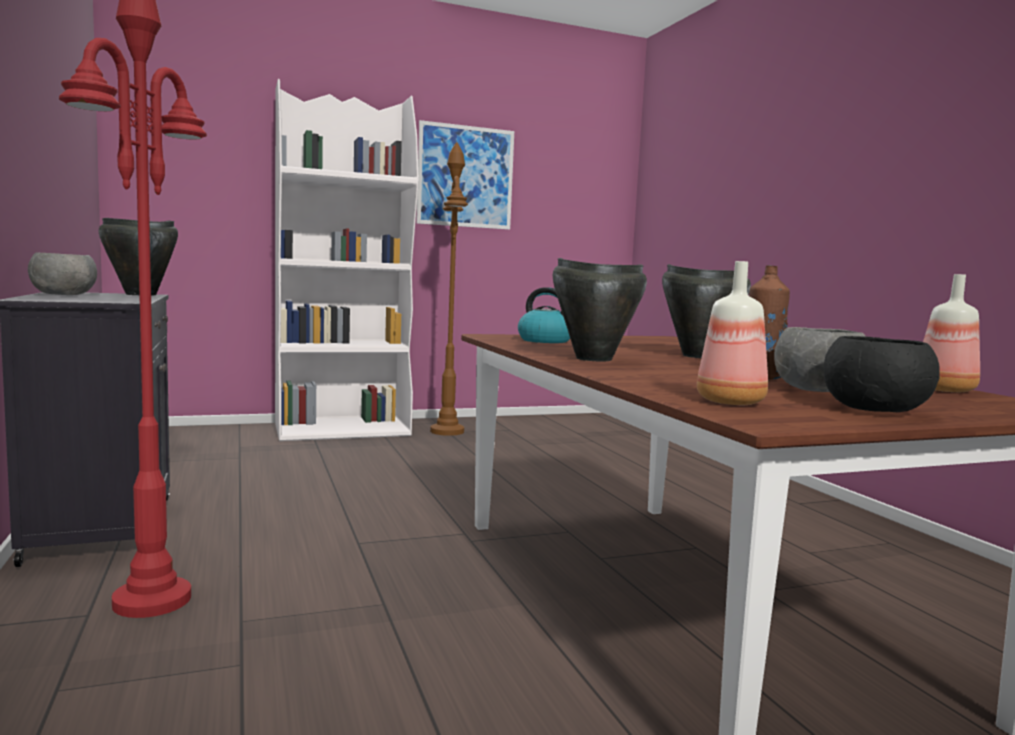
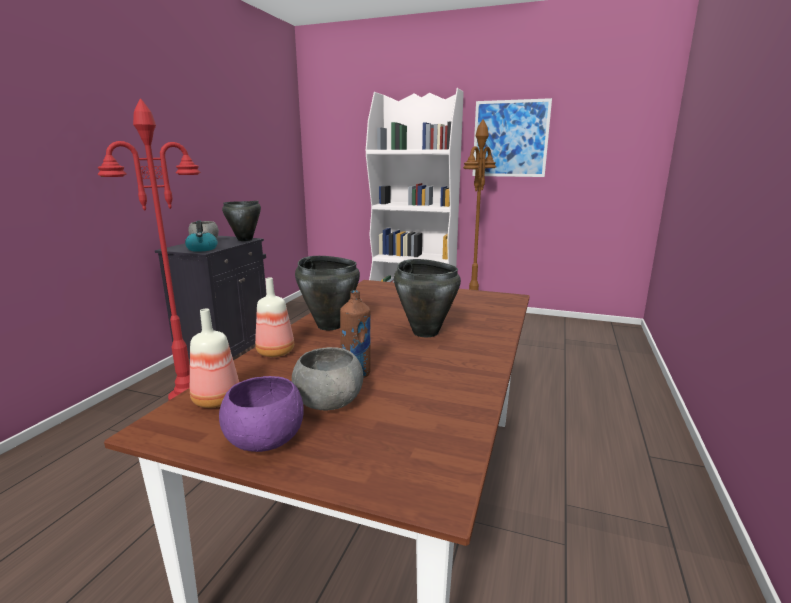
camera: 40 degrees right, 10 degrees up
(546, 341) = (386, 295): kettle -> kettle (202, 249)
(874, 410) = (264, 440): black bowl -> purple bowl
(942, 389) = (451, 430): bottle -> bottle (275, 352)

